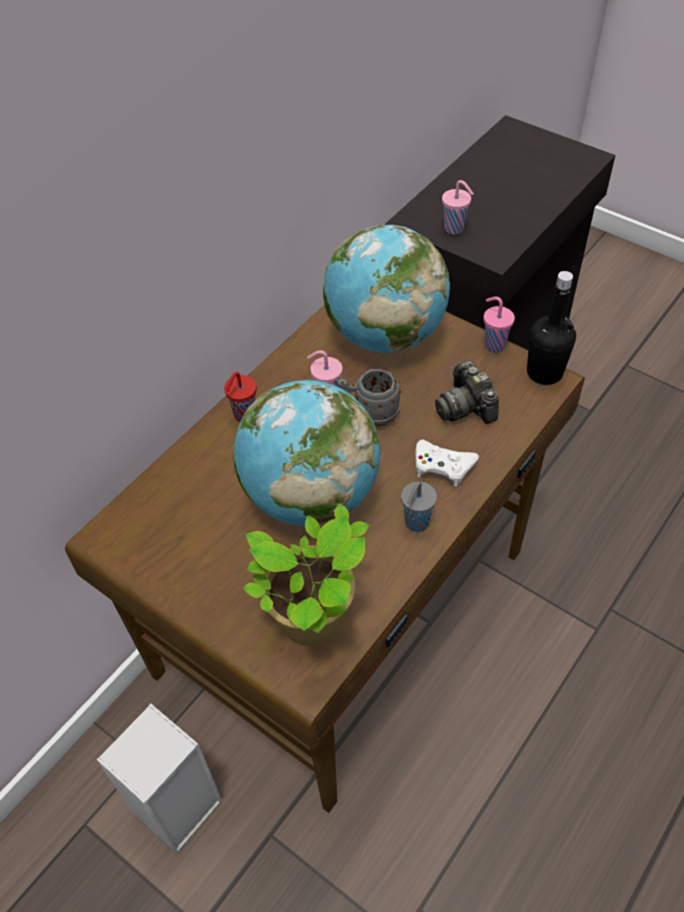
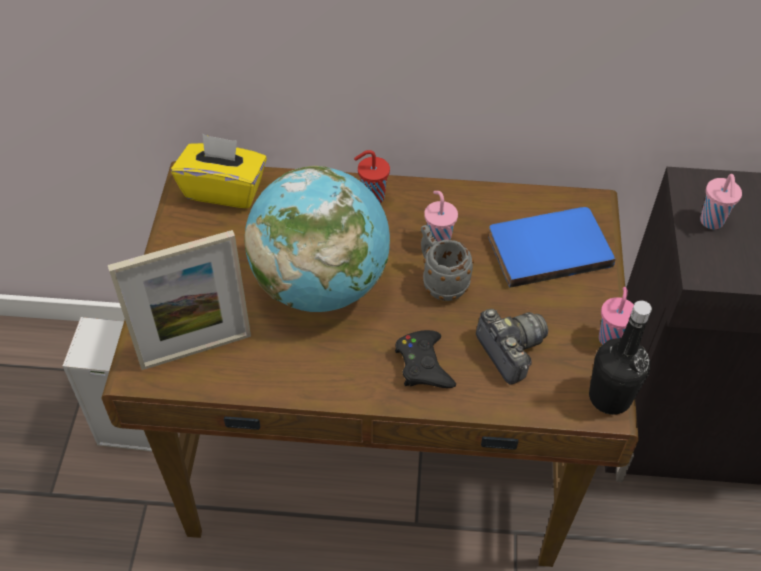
camera: 55 degrees right, 0 degrees up
(141, 517) = (224, 189): none -> yellow tissue box
(314, 622) = (196, 350): potted plant -> picture frame
(385, 335) = (547, 247): globe -> blue book
(416, 523) = (343, 374): grey cup -> none
(443, 466) = (423, 365): white game controller -> black game controller
(466, 406) = (510, 350): camera -> camera turned 120 degrees clockwise

